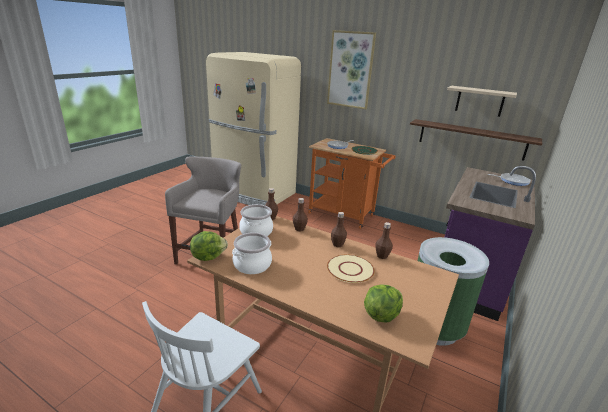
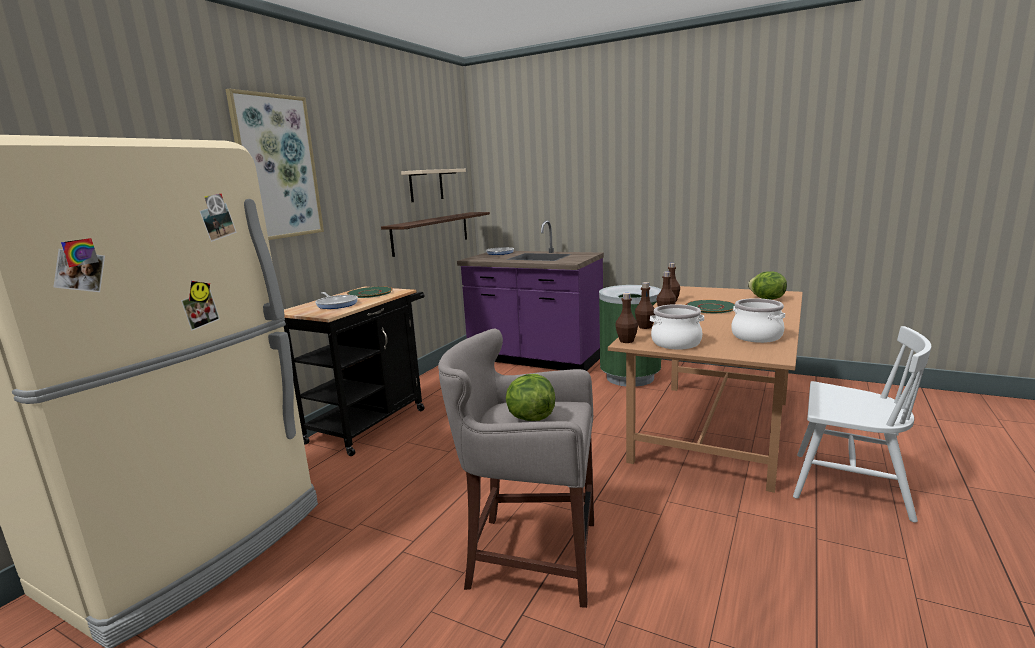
camera: 90 degrees left, 10 degrees down
(208, 257) = (771, 356): lettuce -> lettuce (530, 418)
(345, 215) = (371, 422): orange cart -> black cart
(350, 269) = (710, 307): beige plate -> green plate

